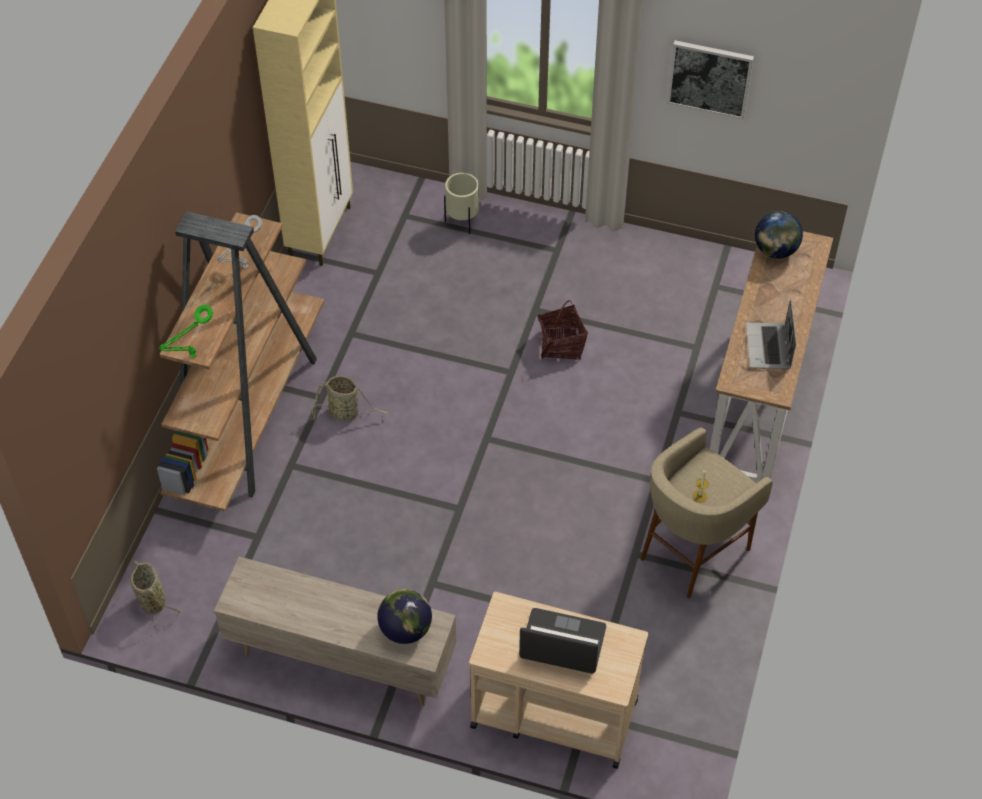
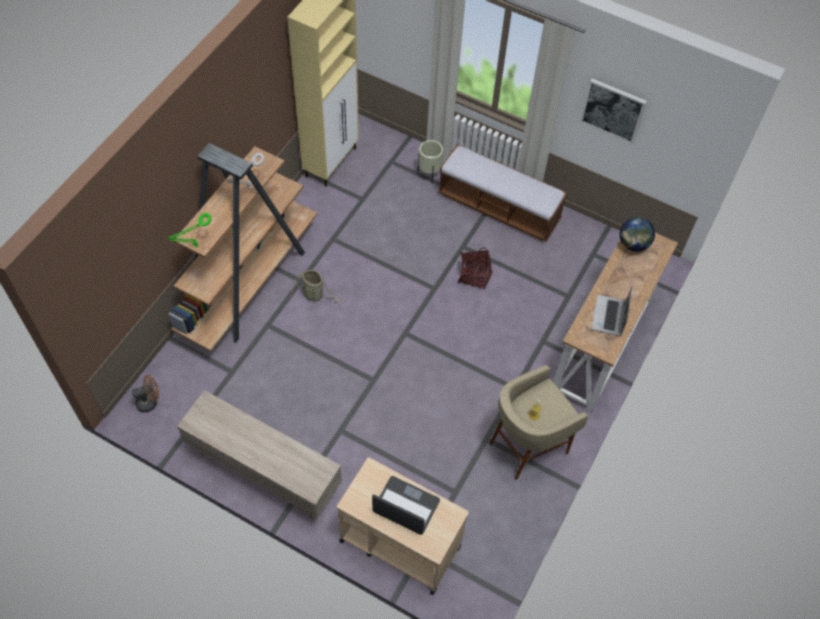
camera: 10 degrees right, 5 degrees up
(152, 600) = (150, 402): basket -> brown fan
(406, 629) = (303, 468): globe -> none
(571, 249) = (499, 208): none -> bench

